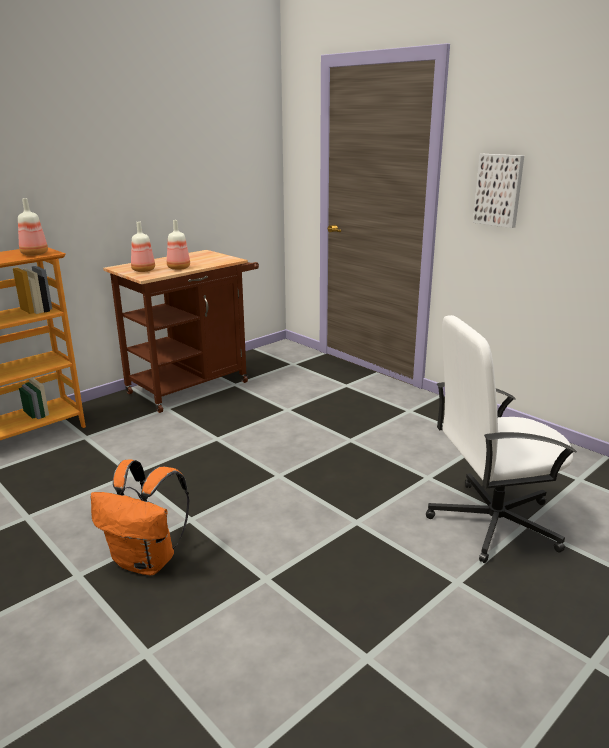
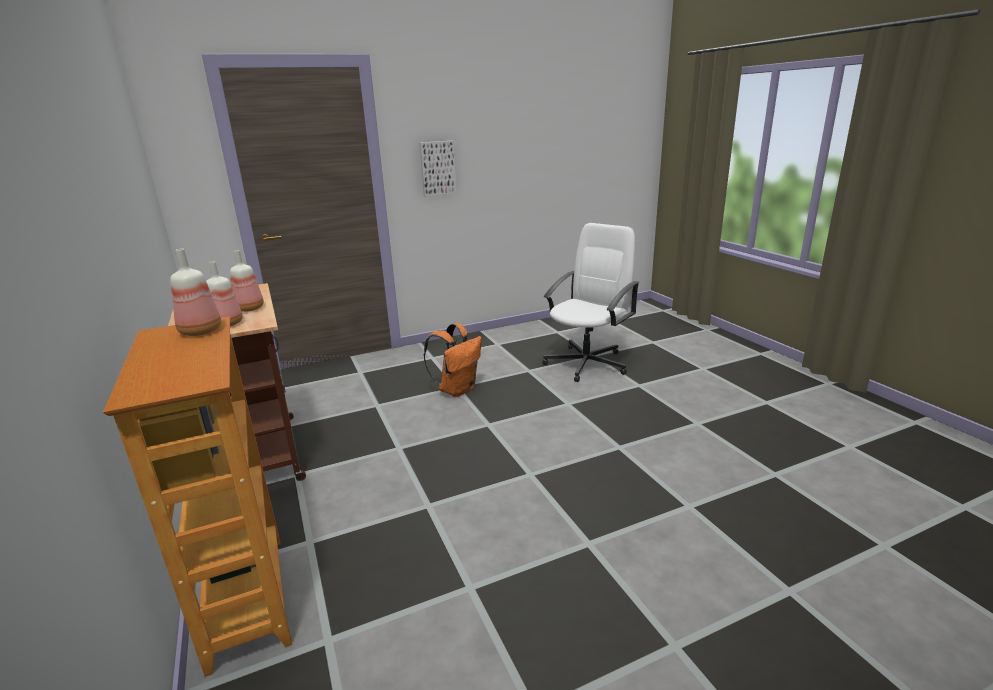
camera: 70 degrees left, 0 degrees up
(147, 561) = (581, 501): orange backpack -> orange backpack (457, 389)
(492, 522) = (587, 363): white office chair -> white office chair turned 150 degrees counterclockwise

